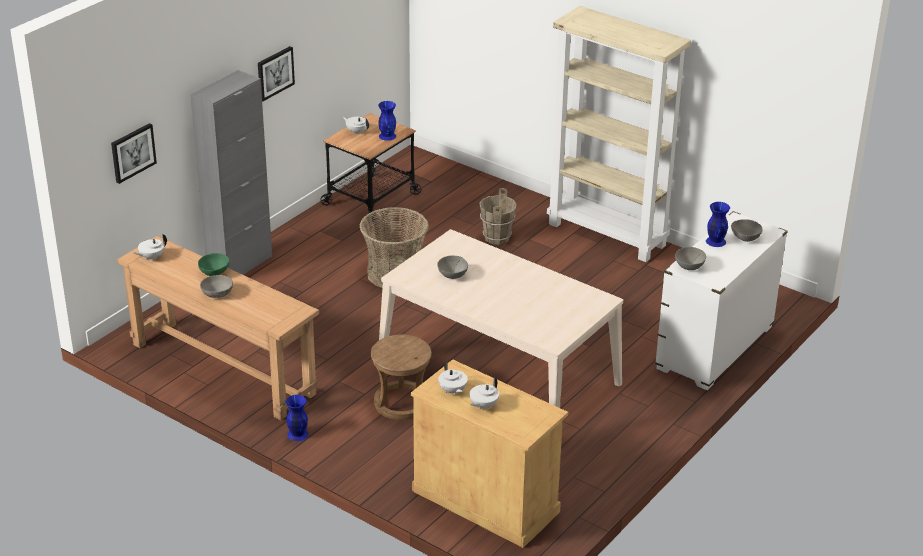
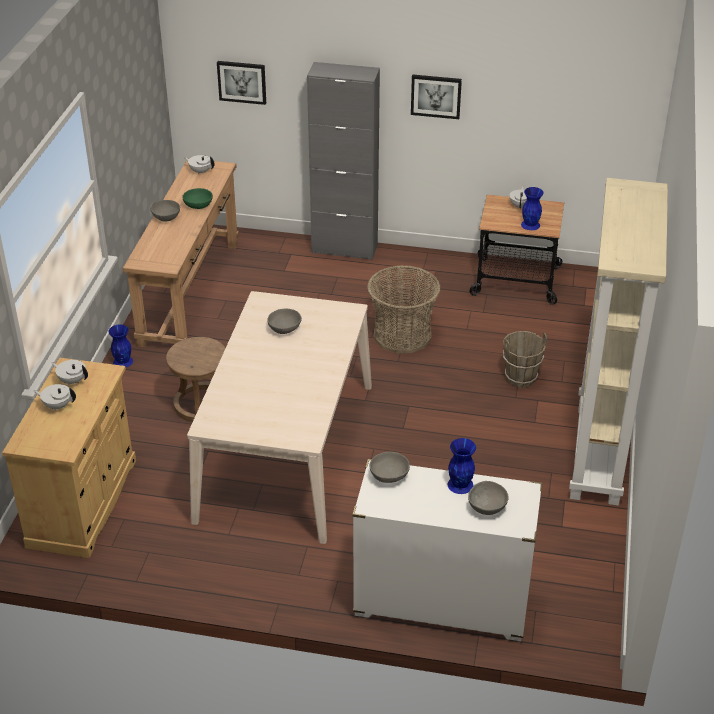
camera: 65 degrees right, 5 degrees up
(452, 391) = (72, 380): white teapot -> white teapot turned 75 degrees clockwise

